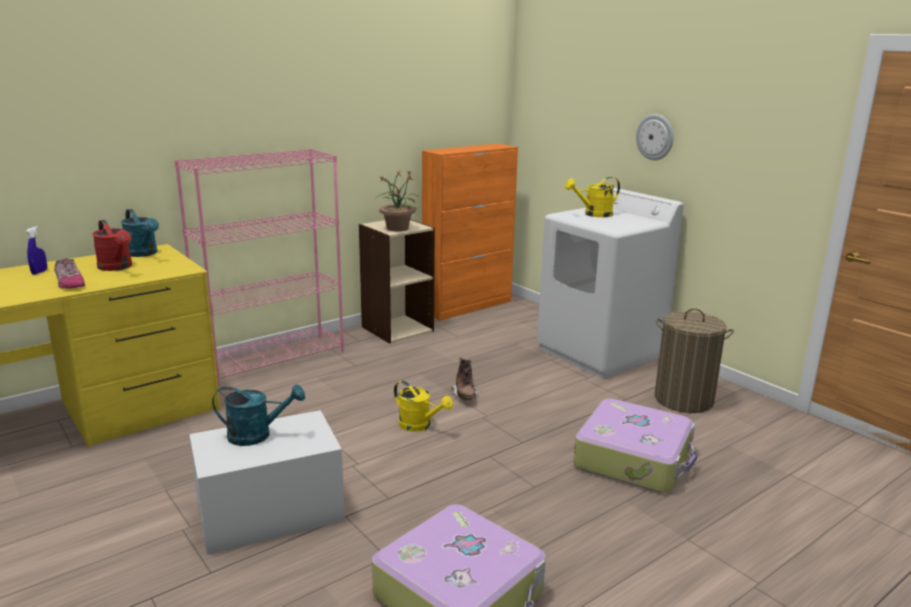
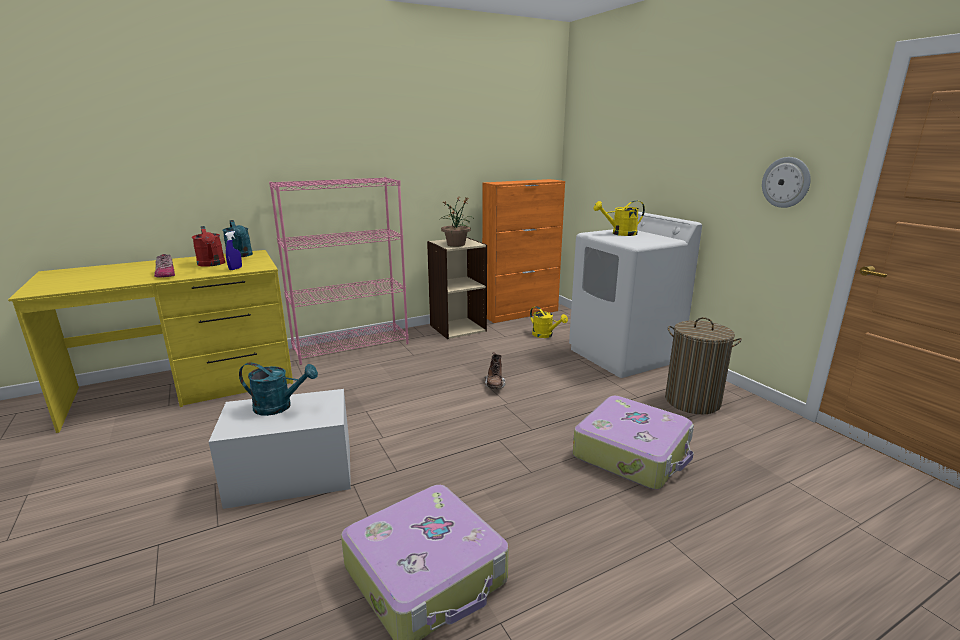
camera: 10 degrees right, 0 degrees up
(39, 272) = (152, 266): blue spray bottle -> blue spray bottle (235, 269)
(420, 426) = (447, 408): yellow watering can -> yellow watering can (545, 335)
(655, 137) = (679, 165): wall clock -> wall clock (786, 182)

